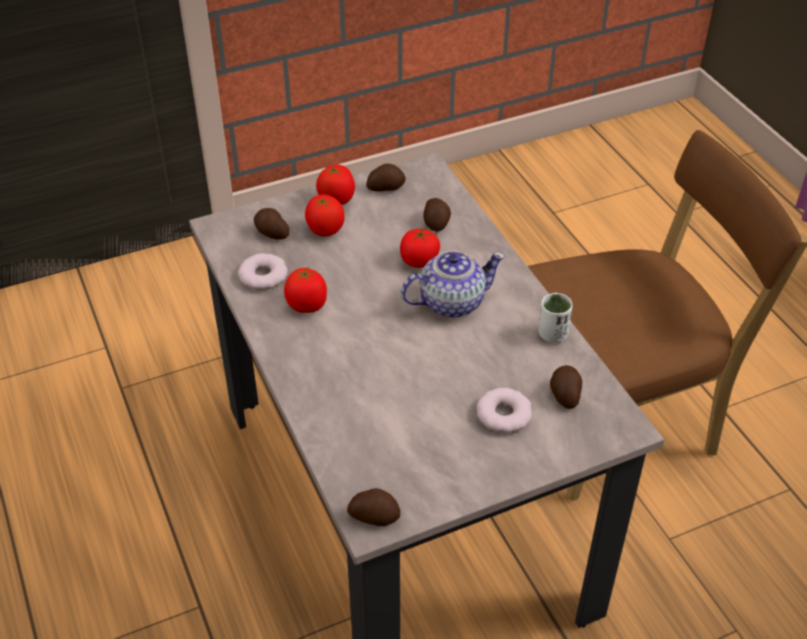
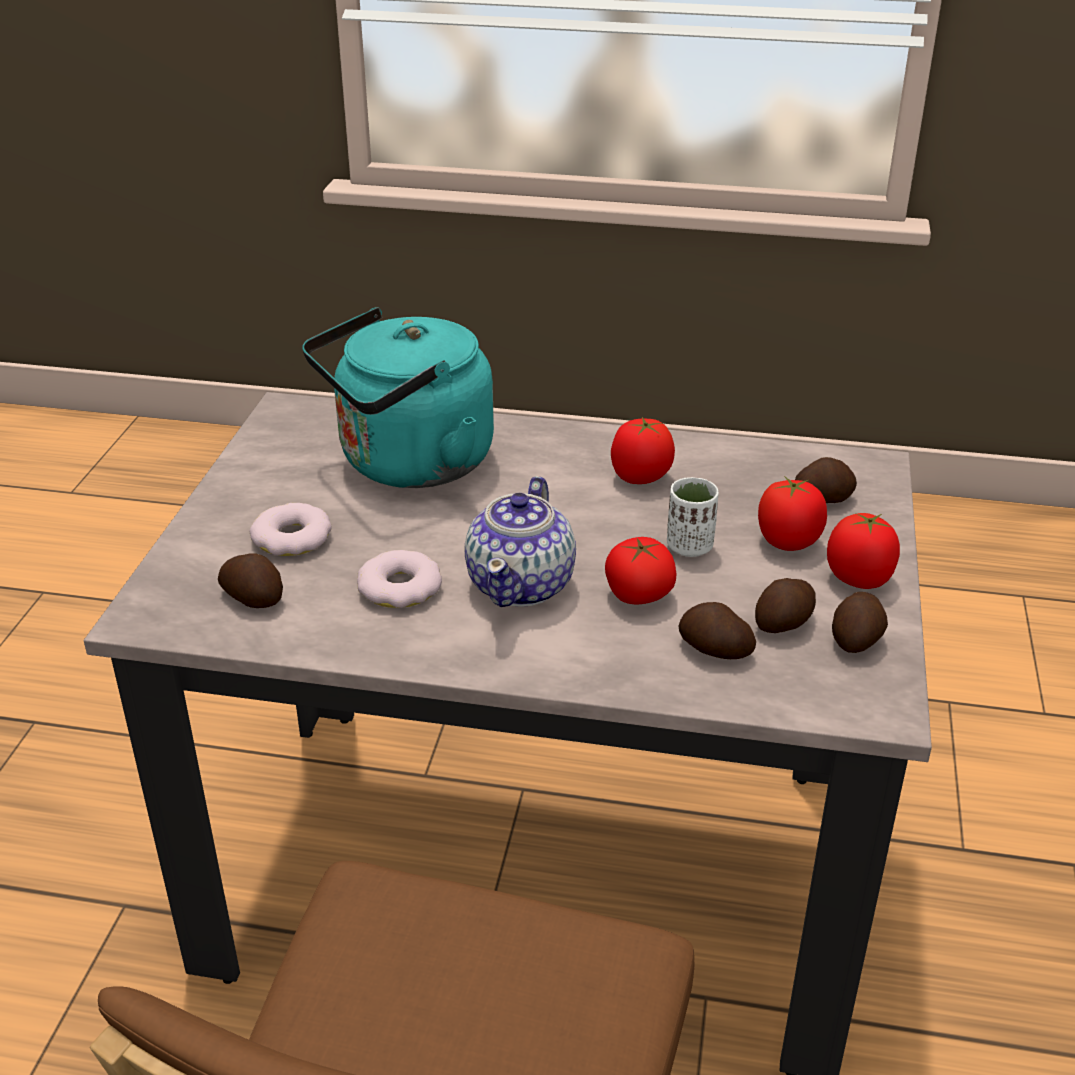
camera: 125 degrees right, 10 degrees down
(263, 276) = (731, 466): donut -> donut (400, 587)
(374, 515) = (291, 413): potato -> potato (785, 623)
(382, 411) = (408, 464): none -> turquoise kettle
(552, 334) = (357, 642): white cup -> white cup (689, 546)

